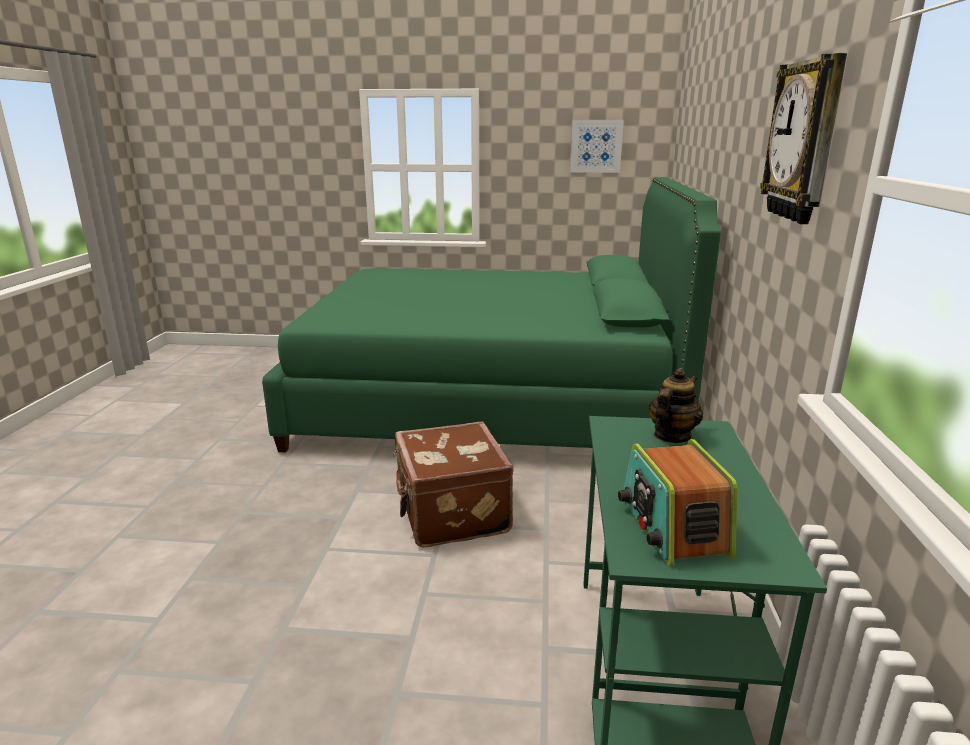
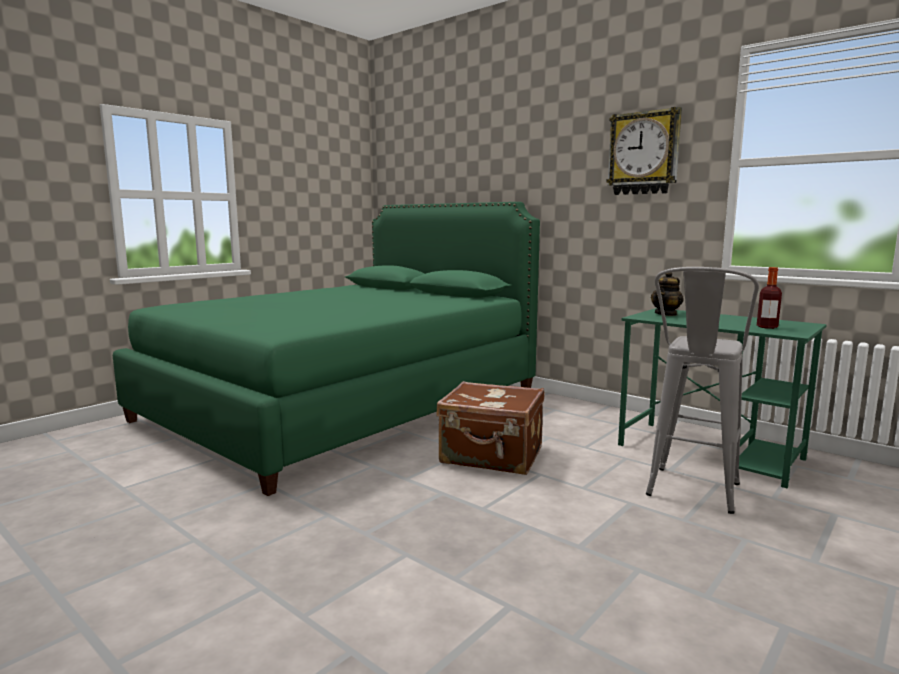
camera: 55 degrees left, 10 degrees down
(473, 685) = (691, 496): none -> grey stool
(596, 146) = (326, 181): picture -> none
(671, 436) = (666, 314): teapot -> teapot turned 120 degrees counterclockwise
(672, 527) = (767, 327): radio -> bottle

